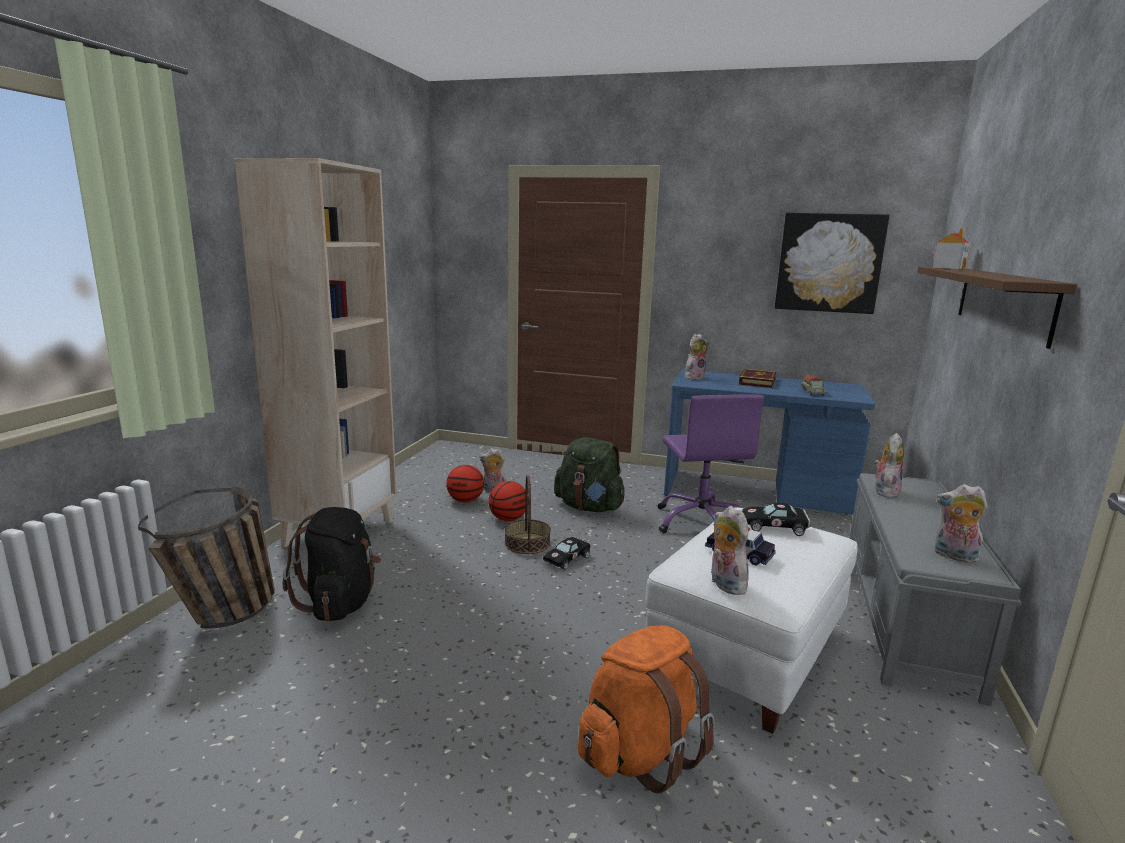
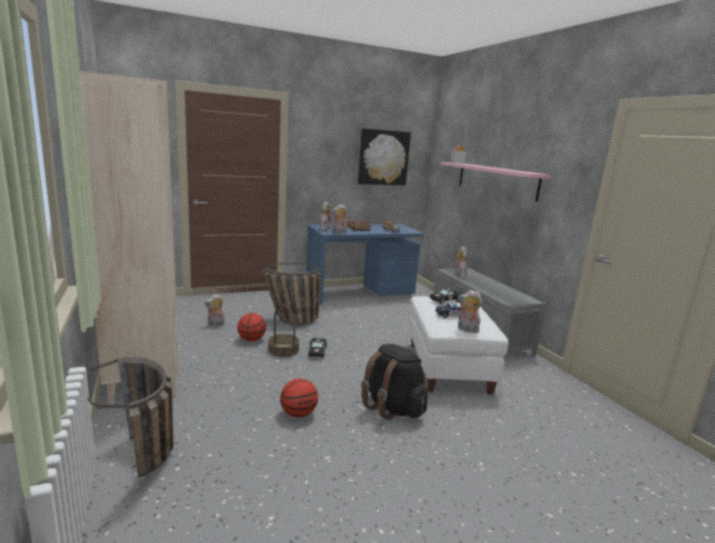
camera: 40 degrees left, 0 degrees up
(340, 603) = (219, 422): black backpack -> black backpack (392, 408)
(465, 500) = (206, 336): basketball -> basketball (298, 414)
(589, 507) = (289, 320): green backpack -> basket
(640, 753) = (462, 422): orange backpack -> none
(702, 523) = (356, 314): purple office chair -> none
(953, 556) = (515, 296): plush toy -> plush toy (339, 232)
(1002, 301) = (496, 180): brown shelf -> pink shelf

